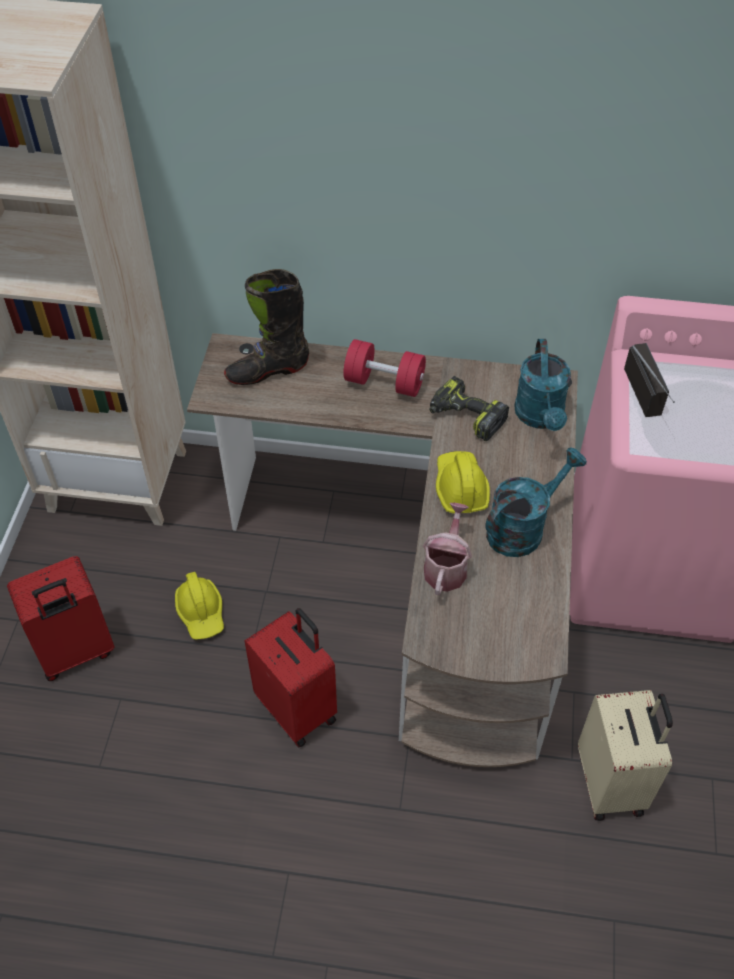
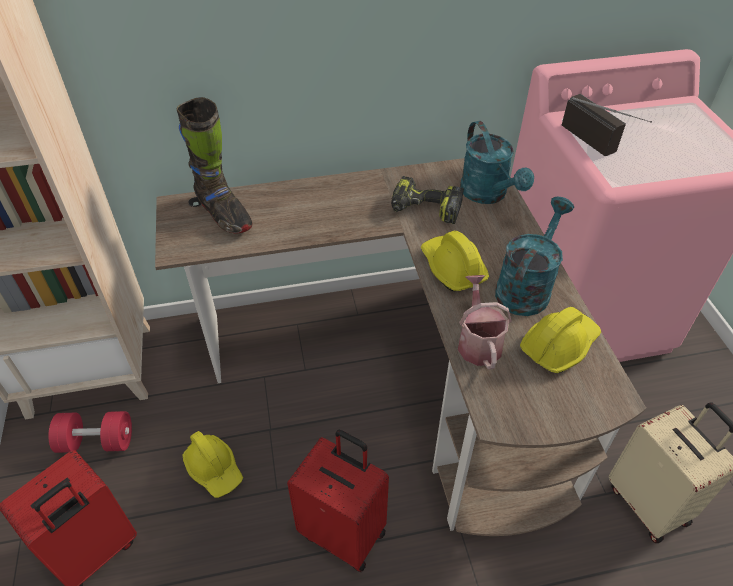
camera: 20 degrees left, 5 degrees down
(267, 370) = (224, 215): black boot -> black boot turned 90 degrees counterclockwise
(384, 382) = (338, 199): red dumbbell -> red dumbbell (97, 441)
(520, 593) = (558, 345): none -> yellow hard hat

